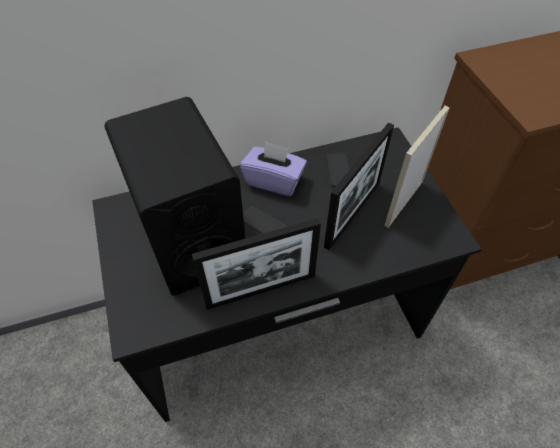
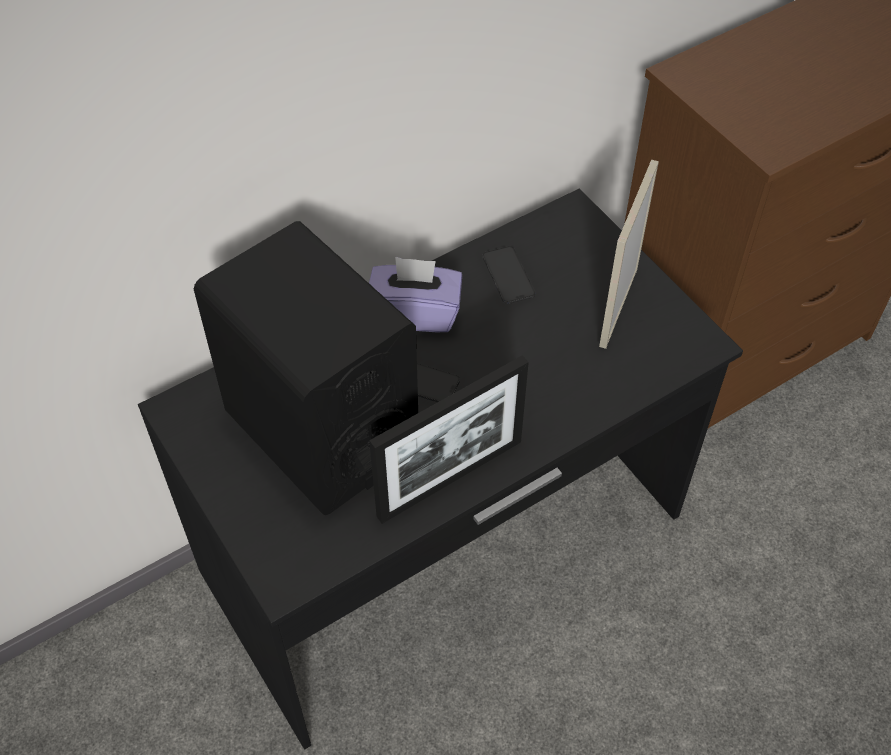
camera: 15 degrees left, 0 degrees up
(352, 214) = (548, 339): picture frame -> none

